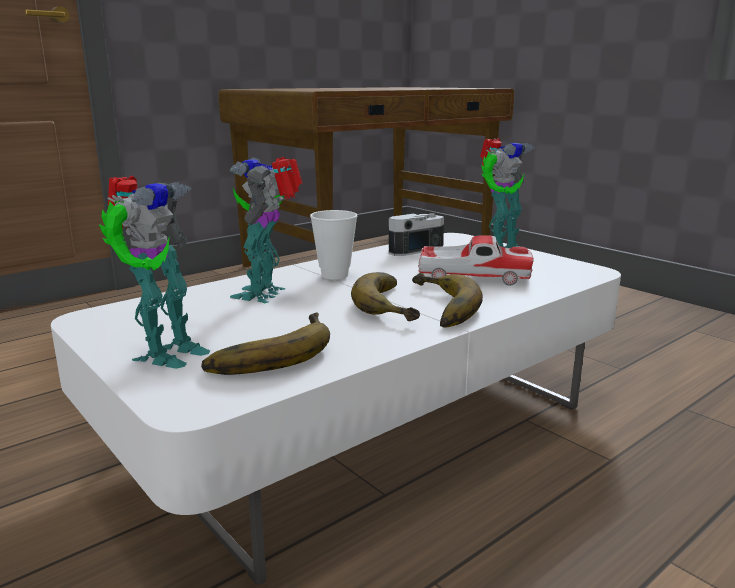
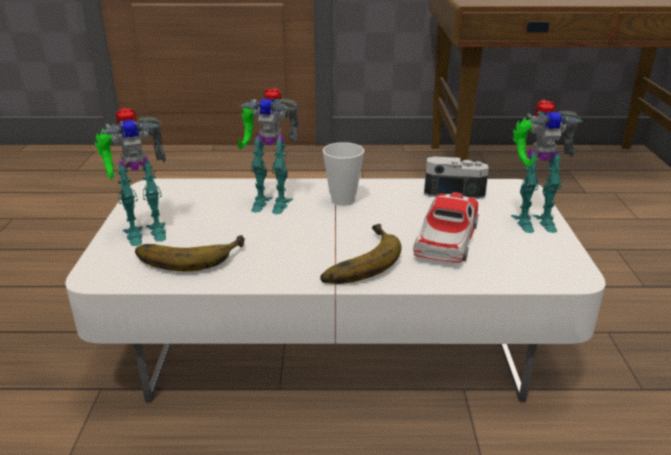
camera: 40 degrees right, 10 degrees up
(265, 293) = (270, 202): toy robot -> toy robot turned 135 degrees counterclockwise
(395, 304) = (333, 245): banana -> none
(472, 276) = (446, 239): toy car -> toy car turned 120 degrees counterclockwise

